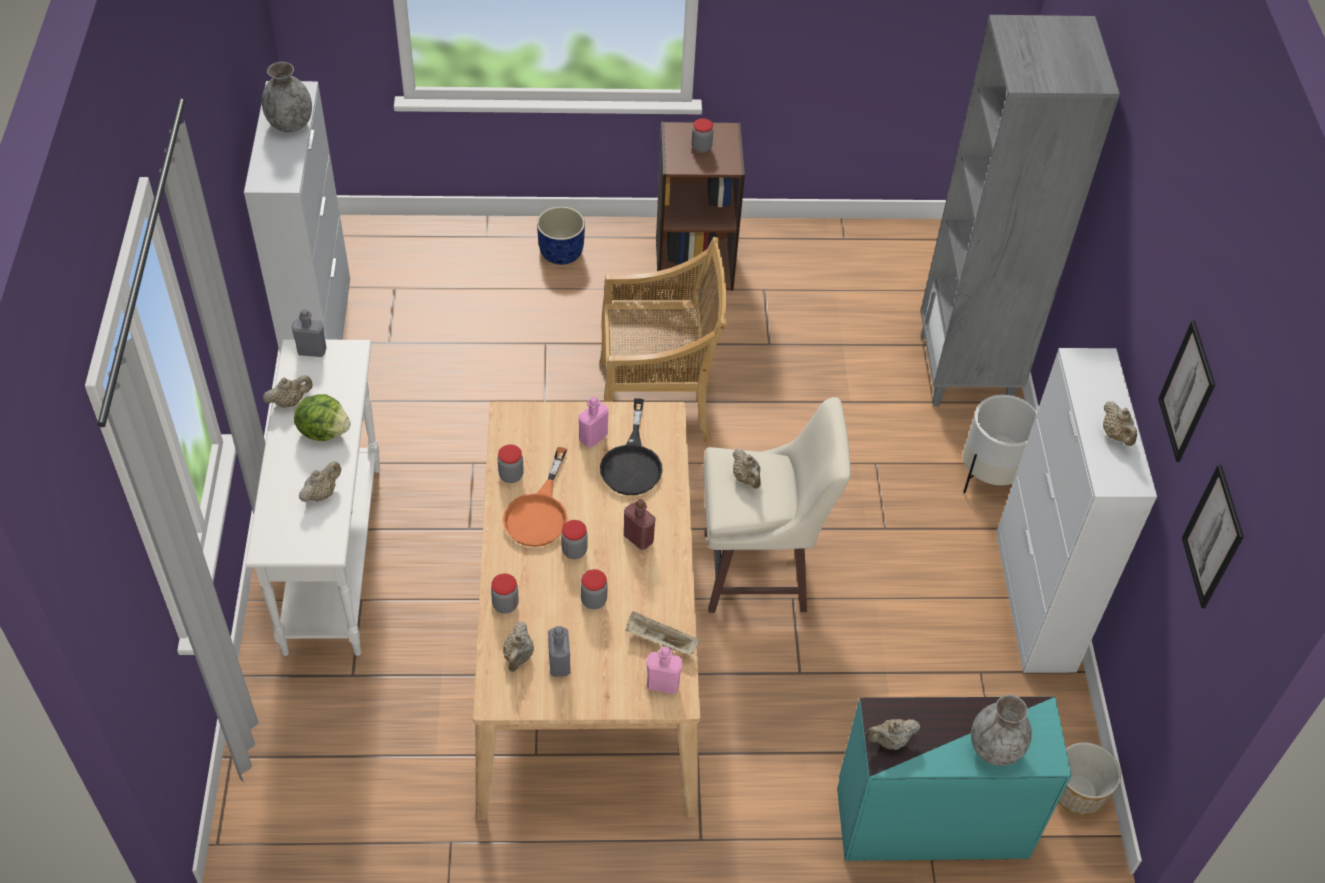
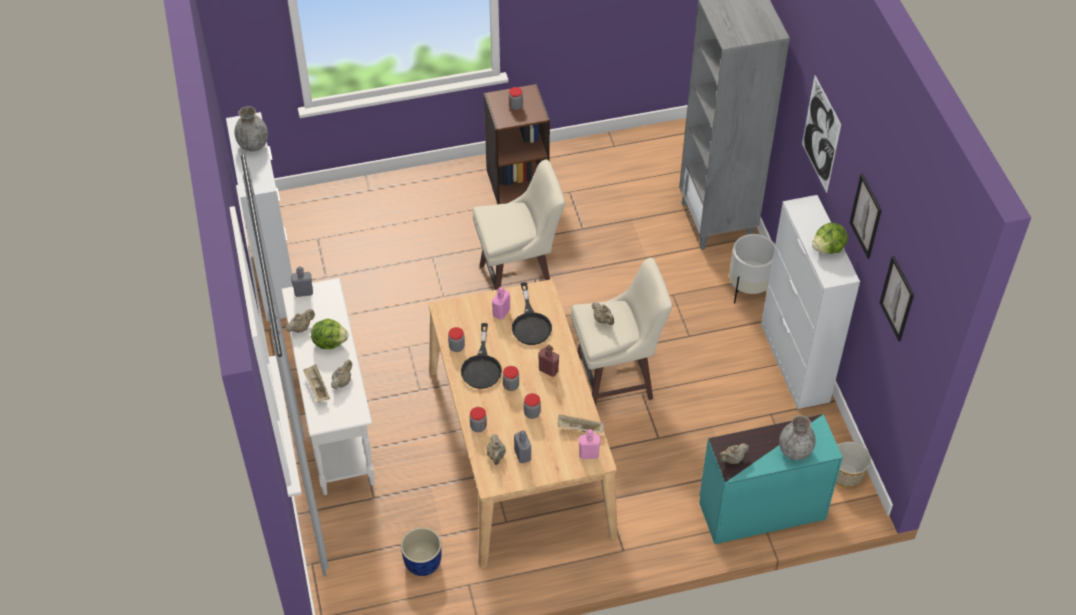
camera: 10 degrees left, 0 degrees up
(281, 495) = (317, 388): none -> beige tray
(539, 512) = (482, 366): orange frying pan -> black frying pan
(562, 252) = (425, 192): blue planter -> blue planter (423, 562)
(657, 401) = (519, 281): beige chair -> beige stool
(1116, 435) = (828, 249): beige teapot -> lettuce
(1140, 252) = (821, 134): none -> picture

